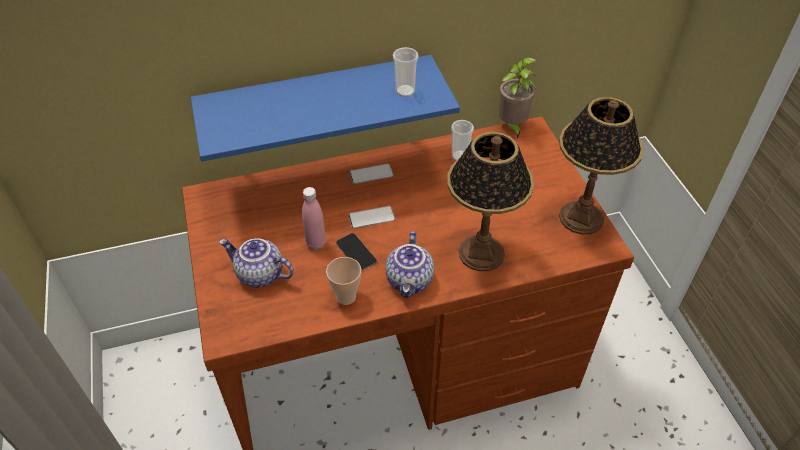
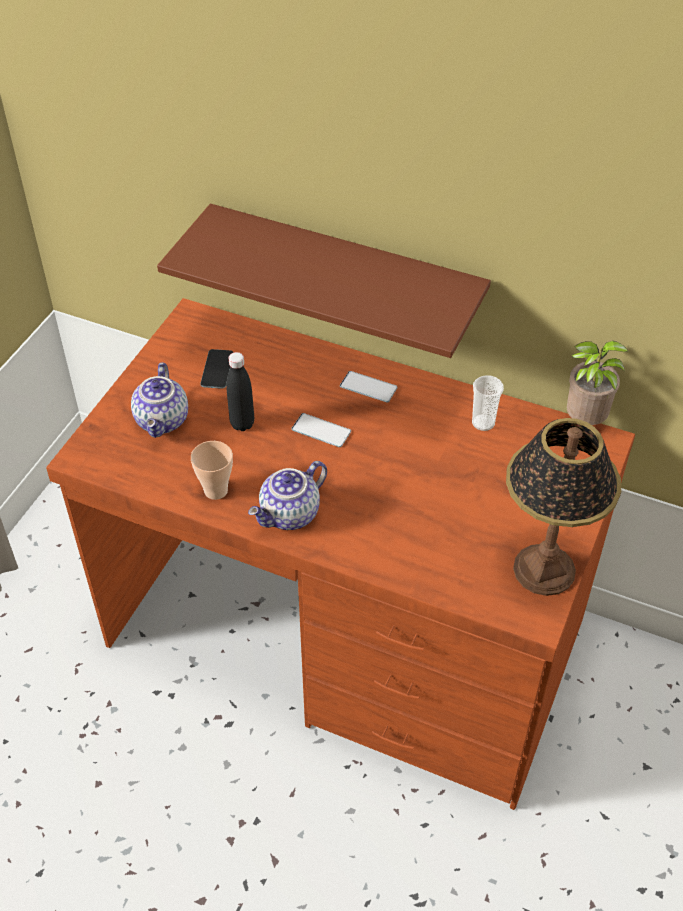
camera: 40 degrees right, 0 degrees up
(259, 275) = (163, 421): teapot -> teapot turned 150 degrees counterclockwise
(316, 244) = (242, 424): pink bottle -> black bottle
(317, 103) = (345, 274): blue shelf -> brown shelf
(356, 252) = (269, 455): phone -> phone (217, 369)
(405, 91) = (413, 304): cup -> none
(481, 253) = (389, 535): table lamp -> none

